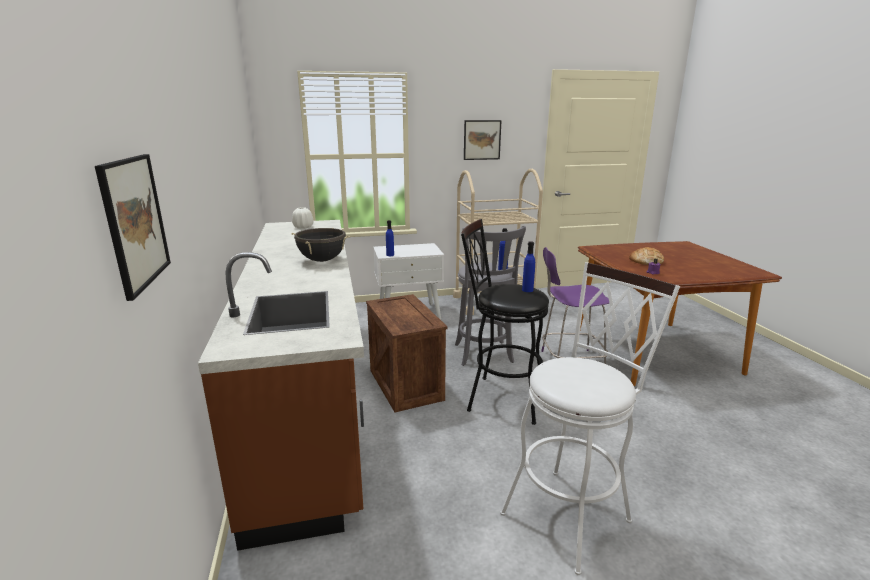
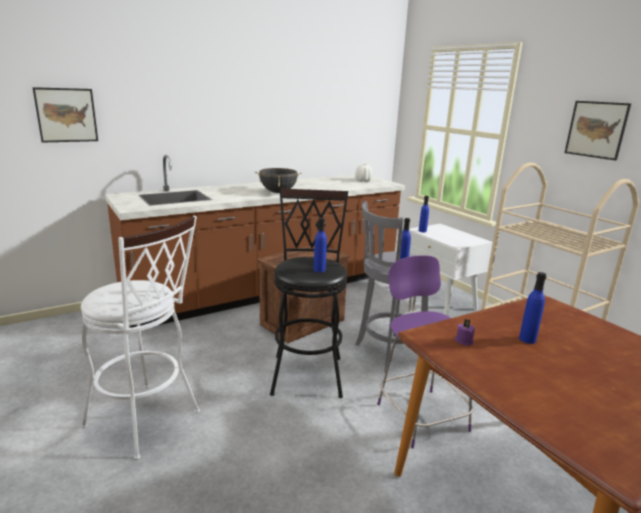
camera: 70 degrees right, 0 degrees up
(645, 261) = (527, 339): bread -> blue bottle

